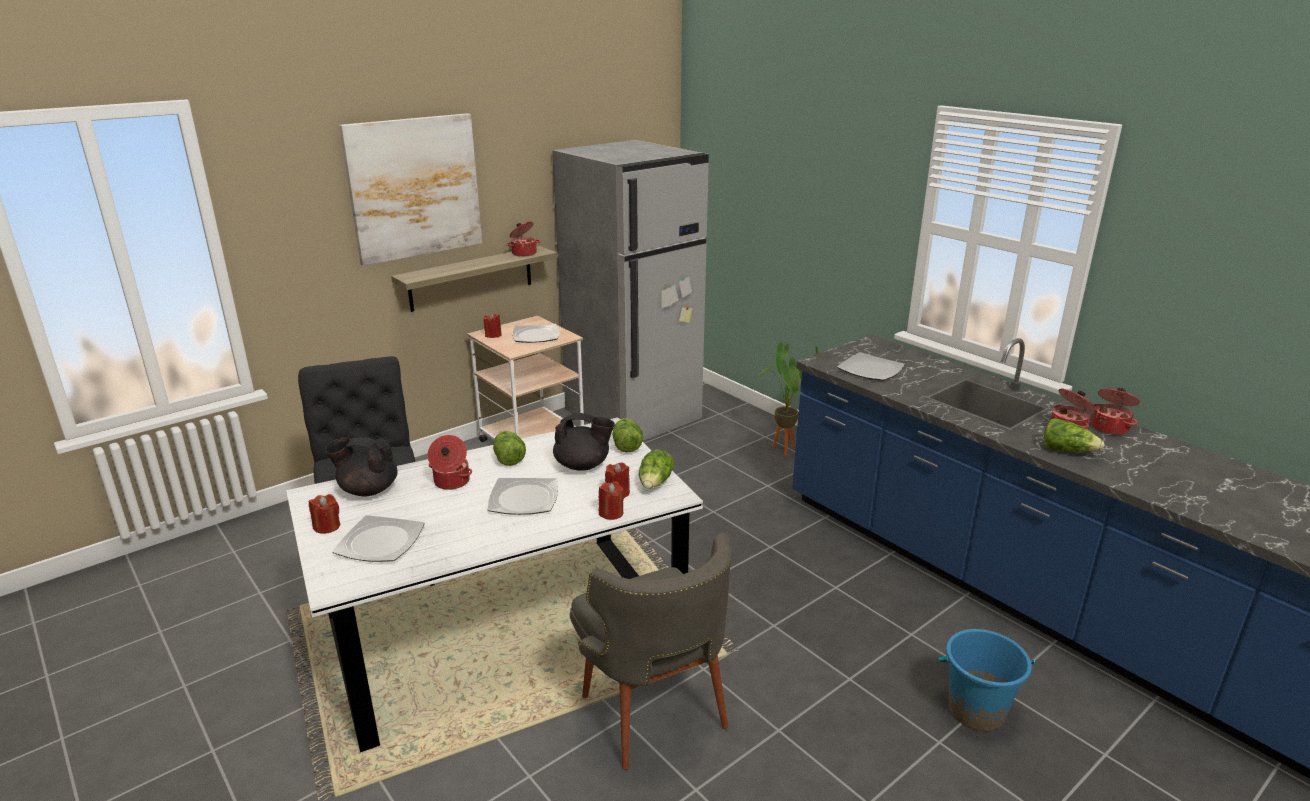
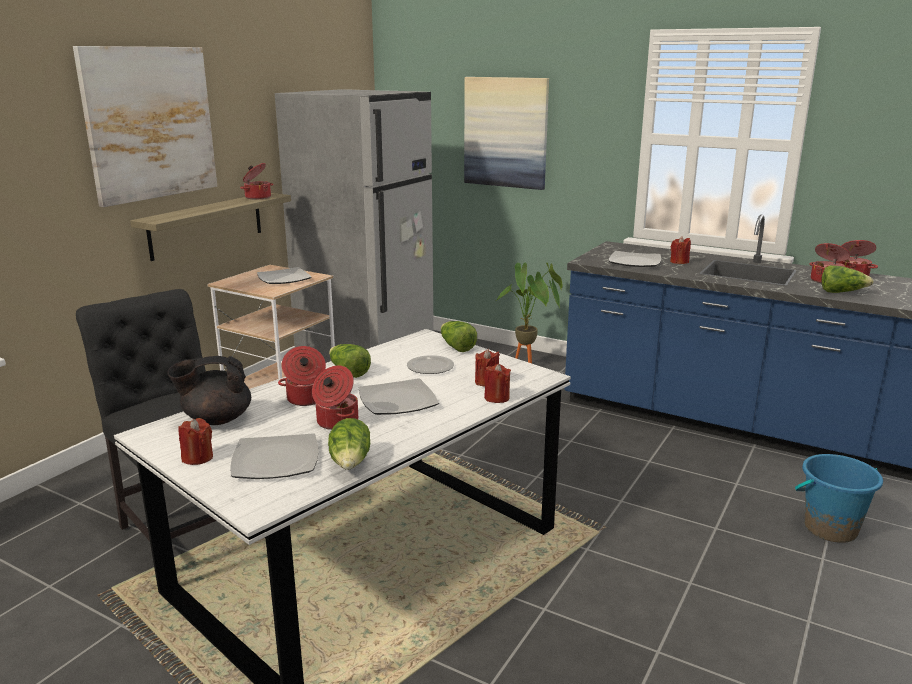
camera: 20 degrees left, 5 degrees down
(456, 512) = (336, 422): none -> cooking pot
(493, 335) = (238, 282): red candle -> red candle (679, 262)
(583, 465) = (431, 367): black teapot -> plate
(653, 711) = (568, 595): grey chair -> none
(655, 483) = (514, 370): lettuce -> lettuce (351, 463)
(793, 198) = (506, 132): none -> picture

